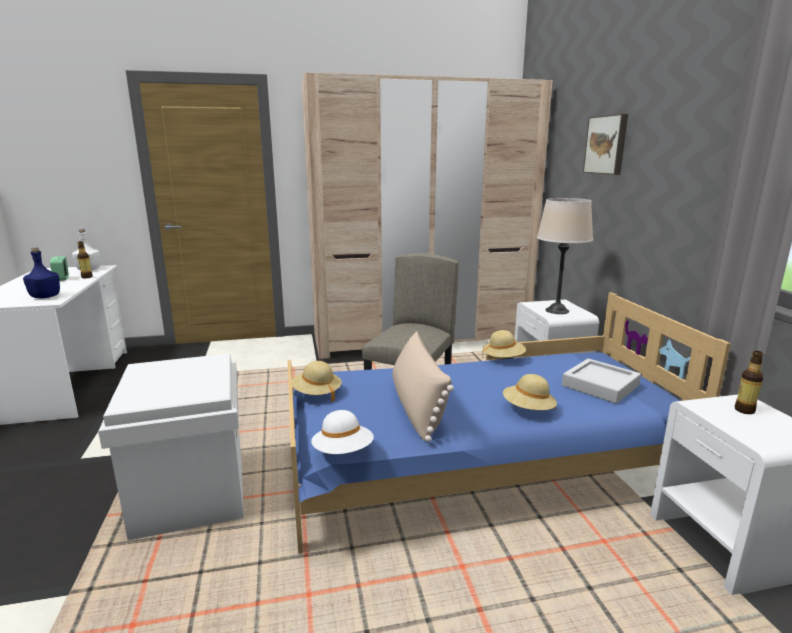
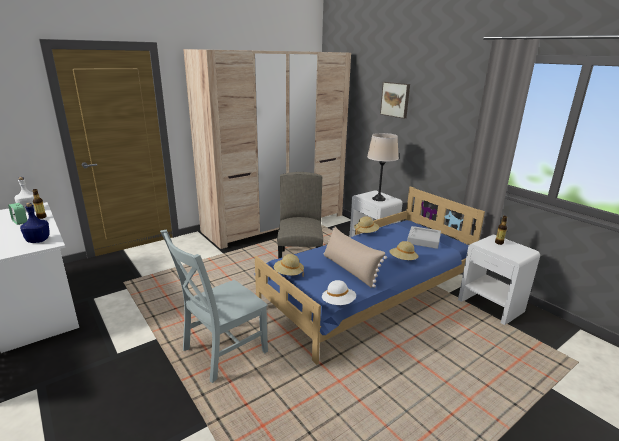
camera: 25 degrees left, 5 degrees up
(190, 493) = (221, 352): white storage box -> grey chair

